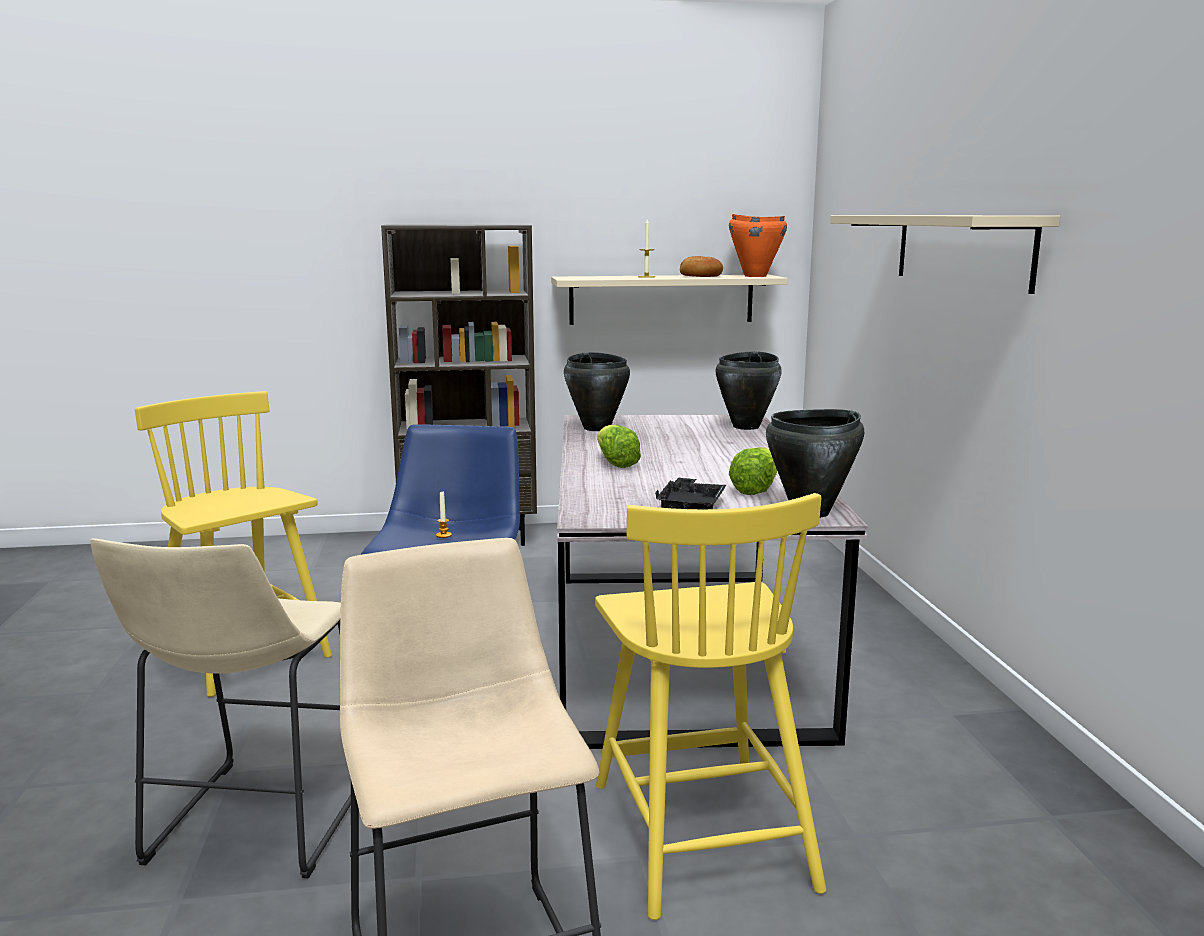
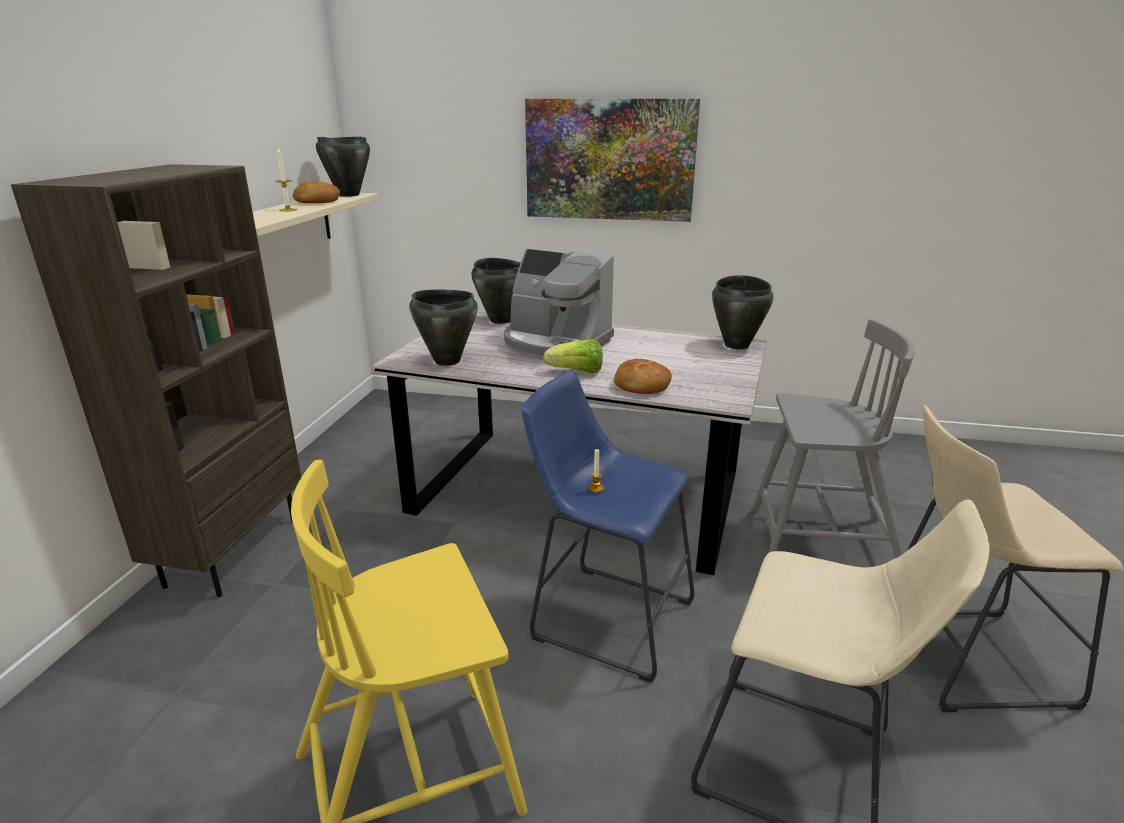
camera: 70 degrees left, 10 degrees up
(599, 485) = (641, 386): none -> bread
(691, 505) = (709, 369): black tray -> none
(695, 449) = (555, 344): none -> coffee machine
(700, 831) = (820, 542): yellow chair -> grey chair
(755, 276) = (348, 195): orange cooking pot -> black cooking pot
(755, 489) = (678, 348): lettuce -> none
(961, 249) = (609, 160): beige shelf -> picture

